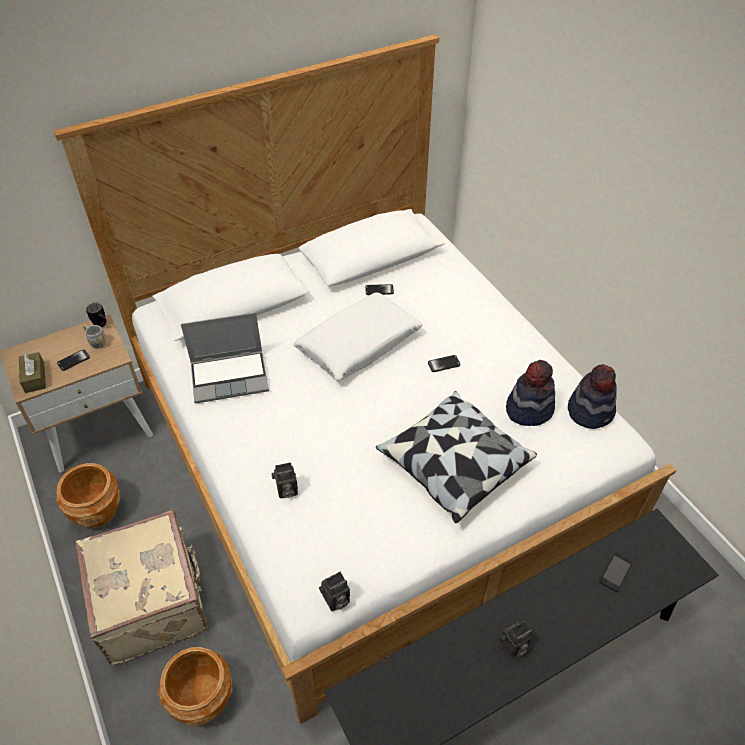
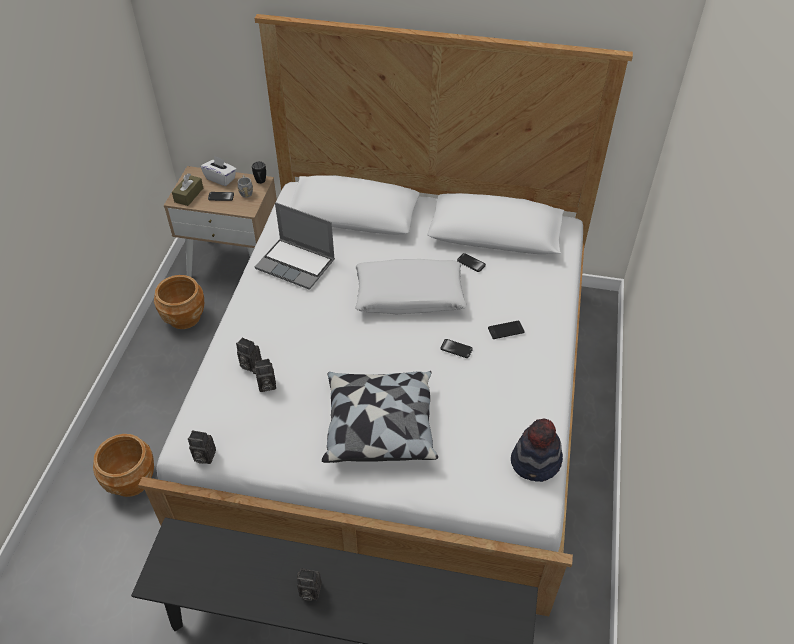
camera: 40 degrees right, 0 degrees up
(53, 344) = (221, 178): none -> white tissue box
(153, 602) = (161, 399): beige suitcase -> none
(325, 497) = (266, 385): none -> camera
(528, 408) = (485, 425): hat -> none
(615, 572) = (444, 605): phone -> phone (506, 330)

